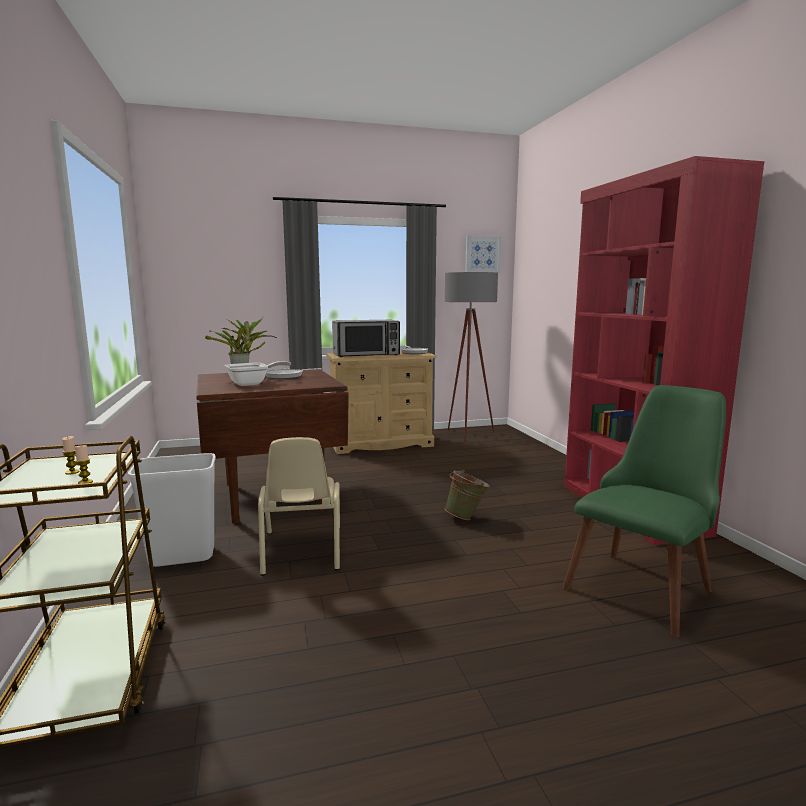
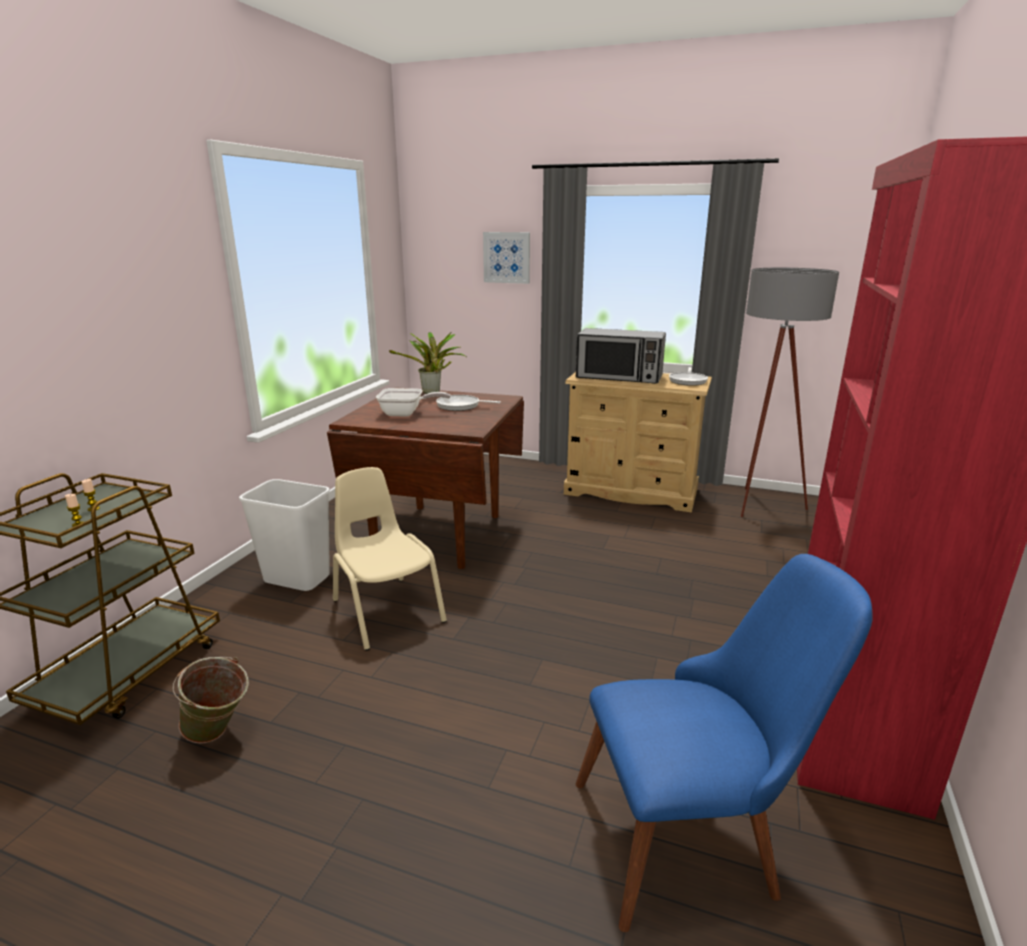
camera: 35 degrees right, 10 degrees up
(301, 550) = (387, 611): beige chair -> beige chair turned 120 degrees clockwise
(467, 517) = (595, 633): green bucket -> green bucket (219, 734)
(482, 255) = (842, 236): picture -> picture (507, 257)
(645, 582) = (695, 832): green chair -> blue chair

